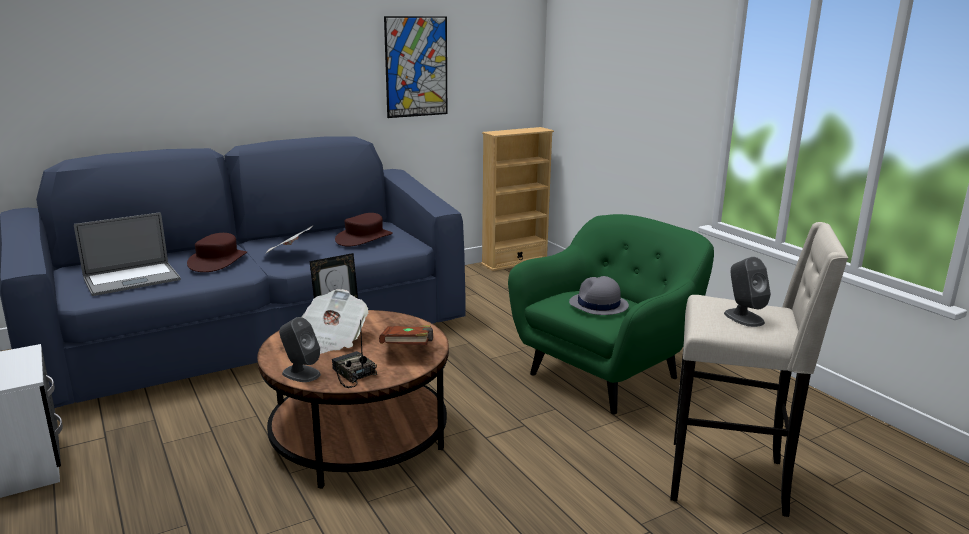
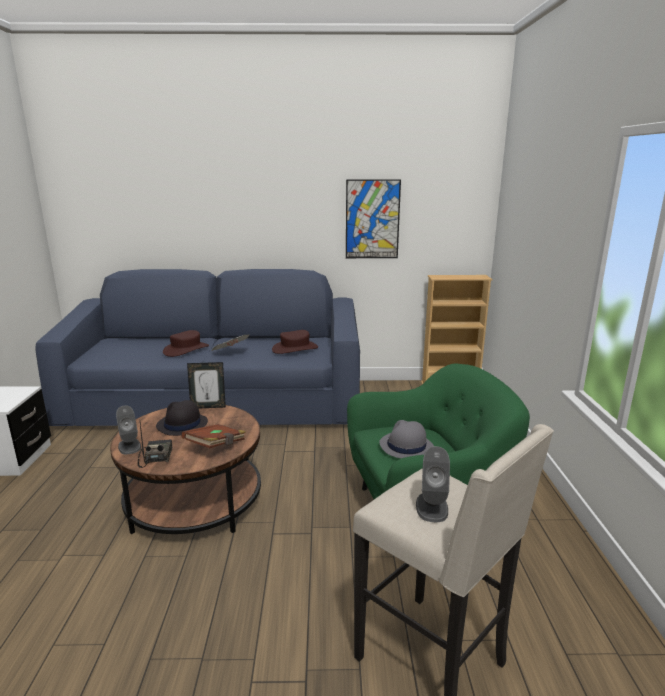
camera: 30 degrees right, 0 degrees up
(132, 279) = (127, 353): laptop -> none
(333, 339) = (182, 424): newspaper -> black hat

